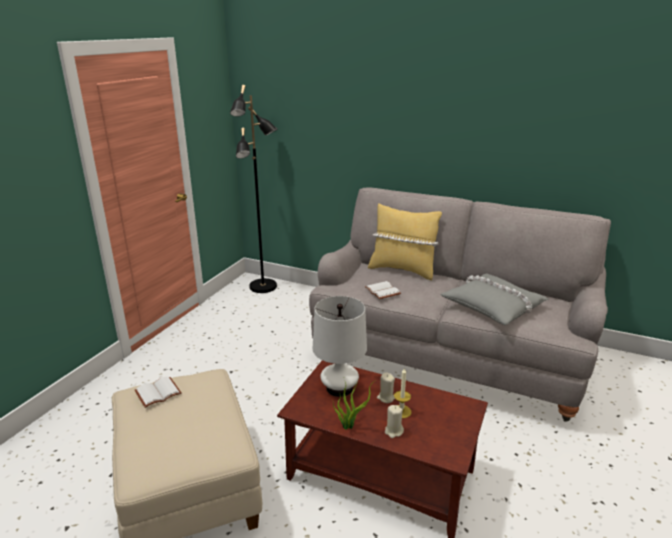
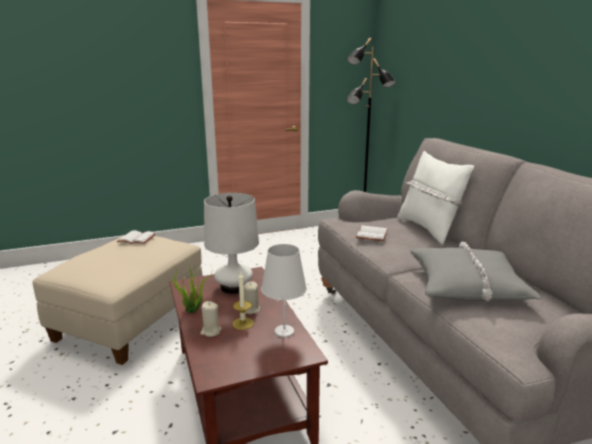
camera: 45 degrees right, 5 degrees down
(402, 270) = (428, 229): yellow pillow -> white pillow
(434, 400) = (284, 331): none -> white table lamp

